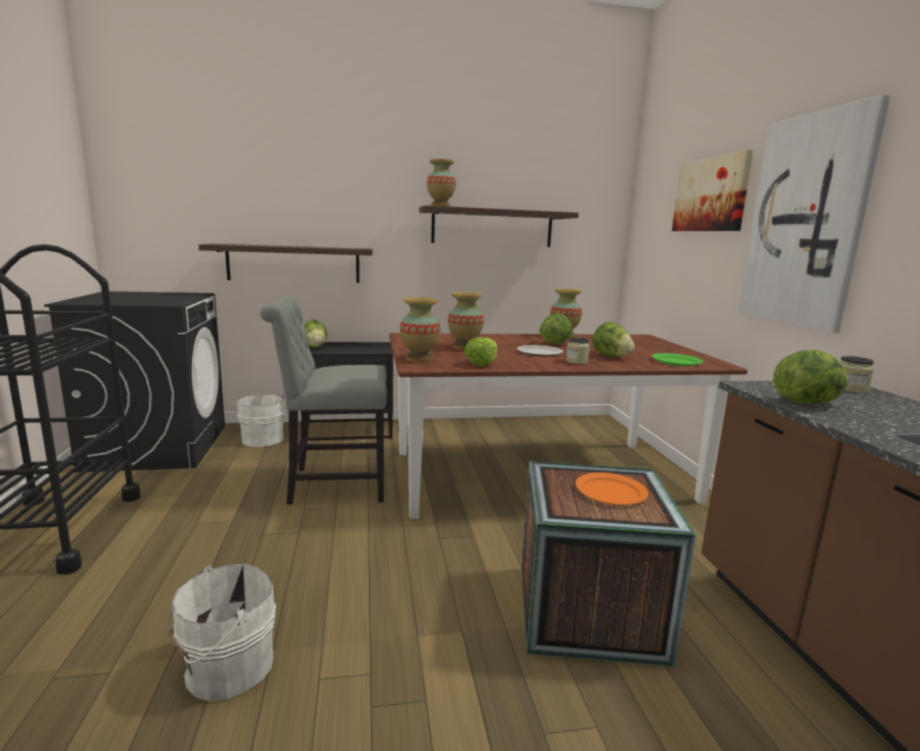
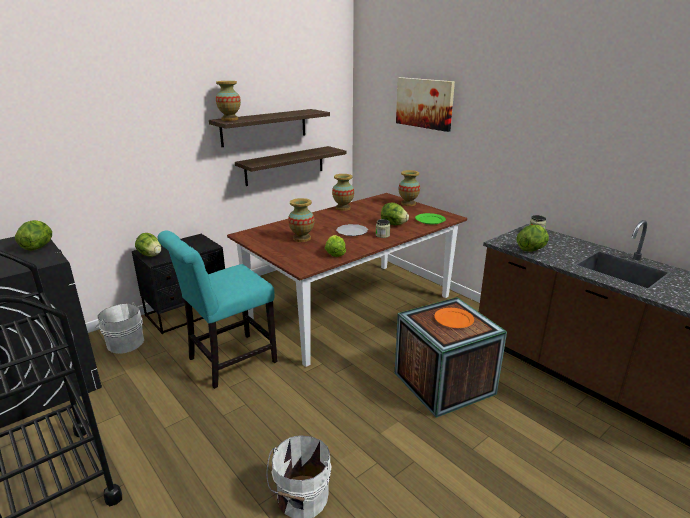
camera: 30 degrees left, 10 degrees up
(294, 263) = (109, 186): shelf -> shelf (285, 165)
(332, 485) = (228, 362): grey chair -> turquoise chair
(419, 359) = (293, 260): vase -> vase (408, 204)
(555, 344) = (348, 218): lettuce -> lettuce (38, 247)
(807, 221) = (496, 133): picture -> none

